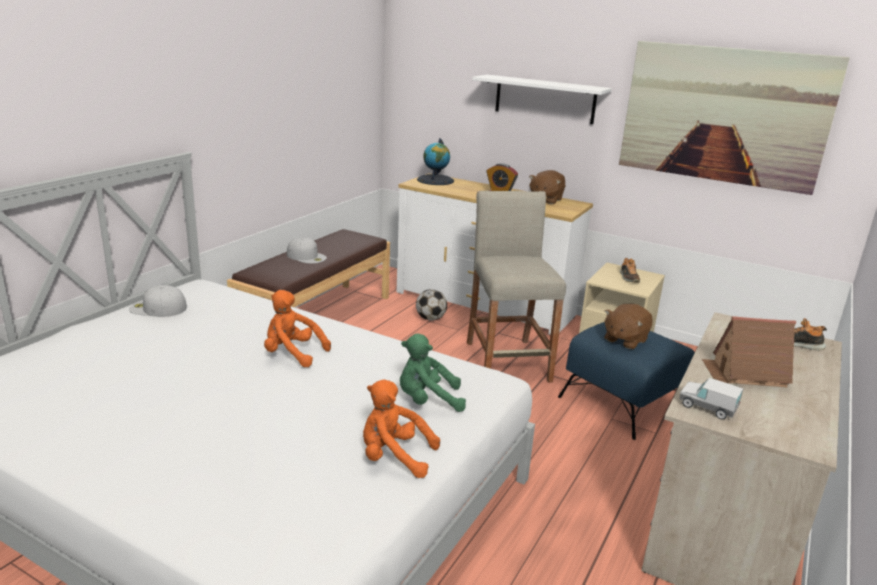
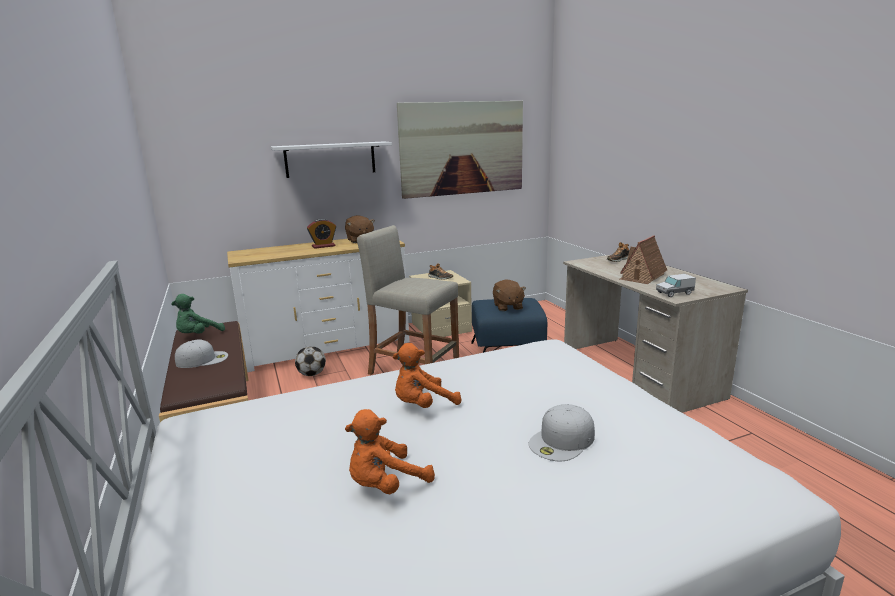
camera: 50 degrees left, 5 degrees down
(157, 308) = (203, 458): white cap -> white cap (562, 441)
(394, 457) = (628, 407): orange plush toy -> orange plush toy (386, 485)
(427, 401) = (560, 373): green plush toy -> green plush toy (198, 336)
(435, 180) = (250, 253): globe -> none

